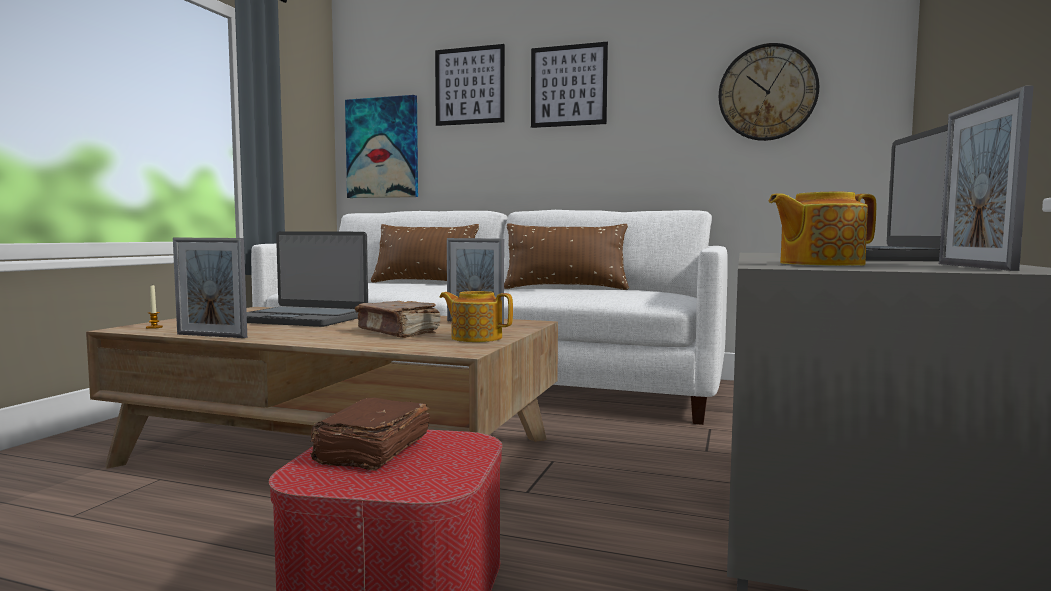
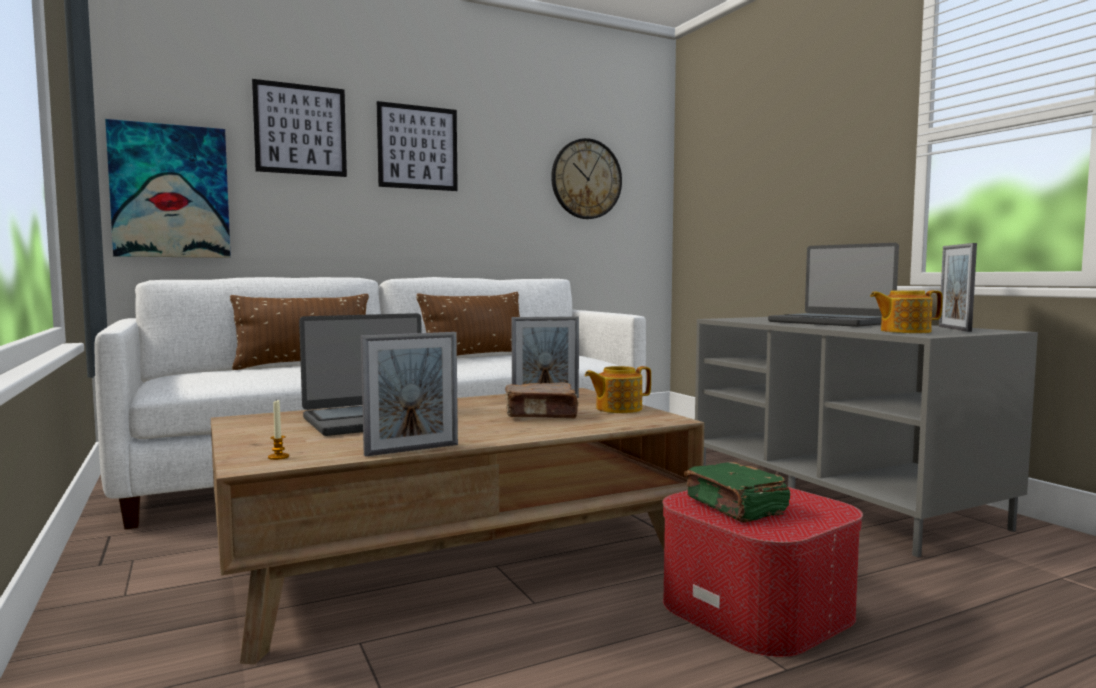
camera: 45 degrees left, 0 degrees up
(371, 452) = (736, 507): brown book -> green book
(819, 264) = (904, 331): teapot -> teapot turned 60 degrees clockwise
(974, 267) = (954, 329): picture frame -> picture frame turned 45 degrees clockwise

